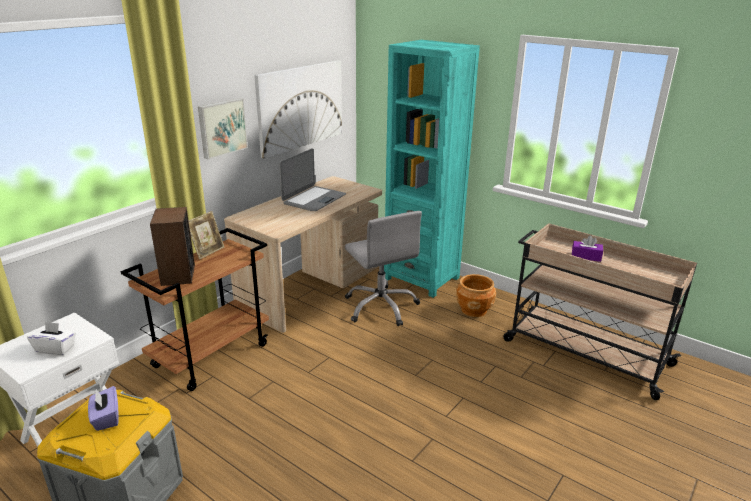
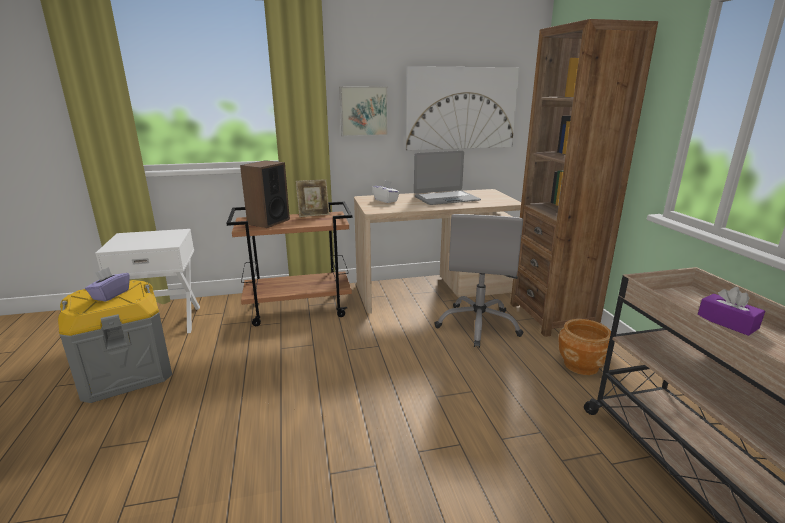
camera: 40 degrees right, 5 degrees down
(56, 348) = (144, 242): white tissue box -> white tissue box (386, 200)
(421, 278) = (552, 316): turquoise bookcase -> brown bookcase

